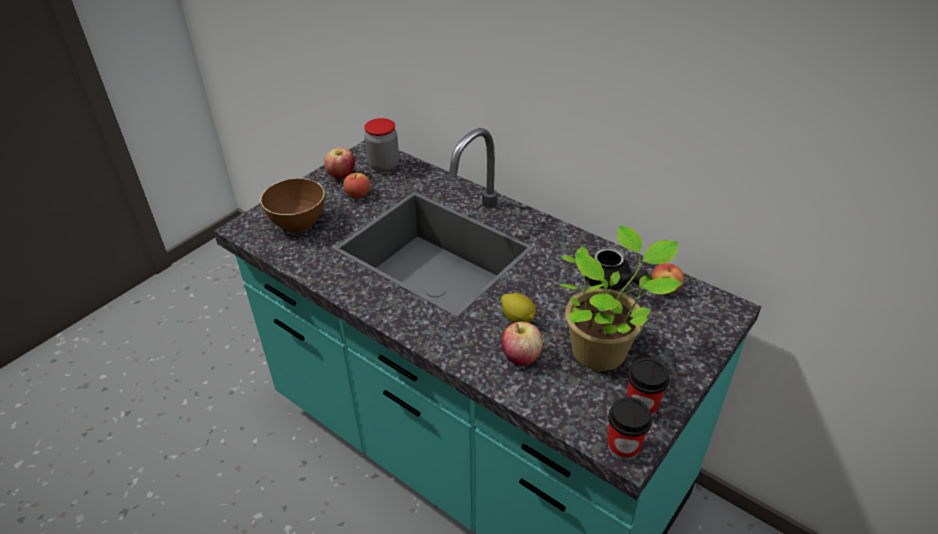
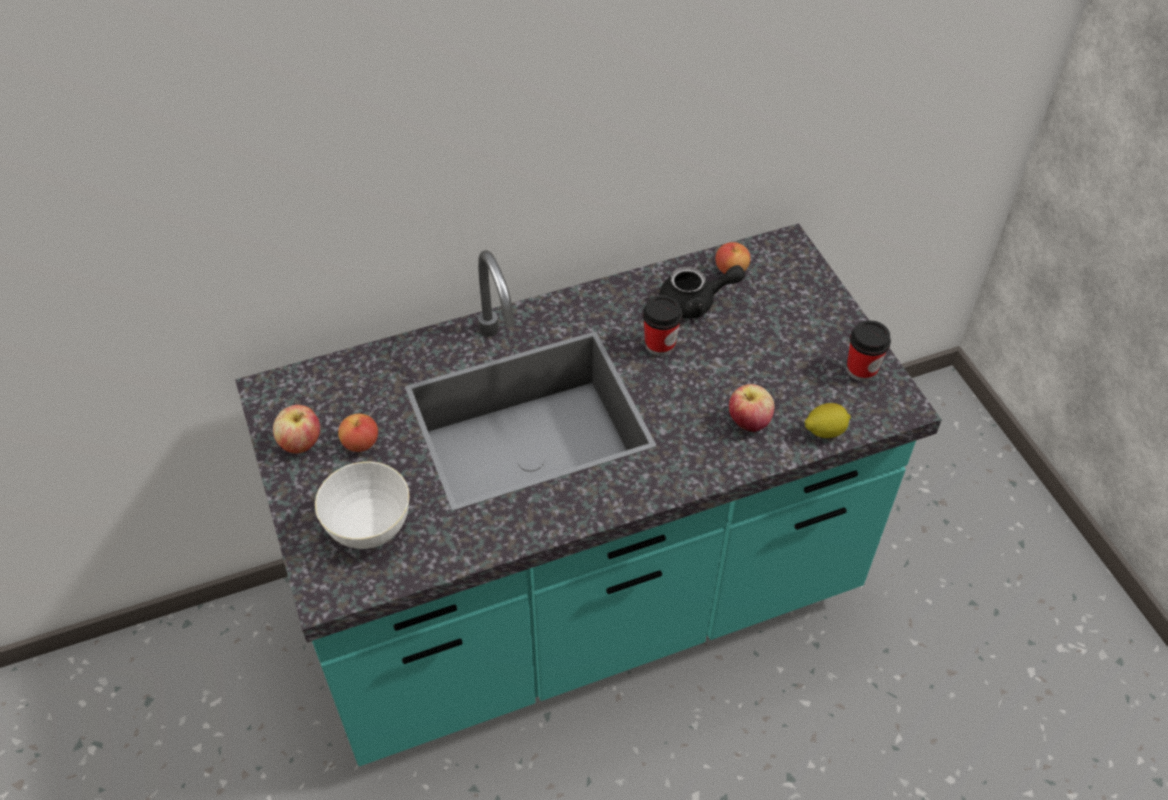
camera: 60 degrees left, 10 degrees up
(298, 223) = (369, 527): brown bowl -> white bowl
(384, 165) = (319, 391): jar -> none
(518, 318) = (694, 398): lemon -> lemon (824, 431)
(602, 350) = (779, 358): potted plant -> none
(623, 447) = (897, 406): cup -> cup (660, 345)

